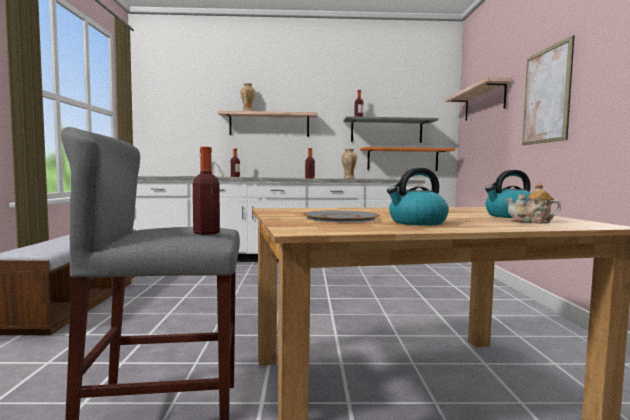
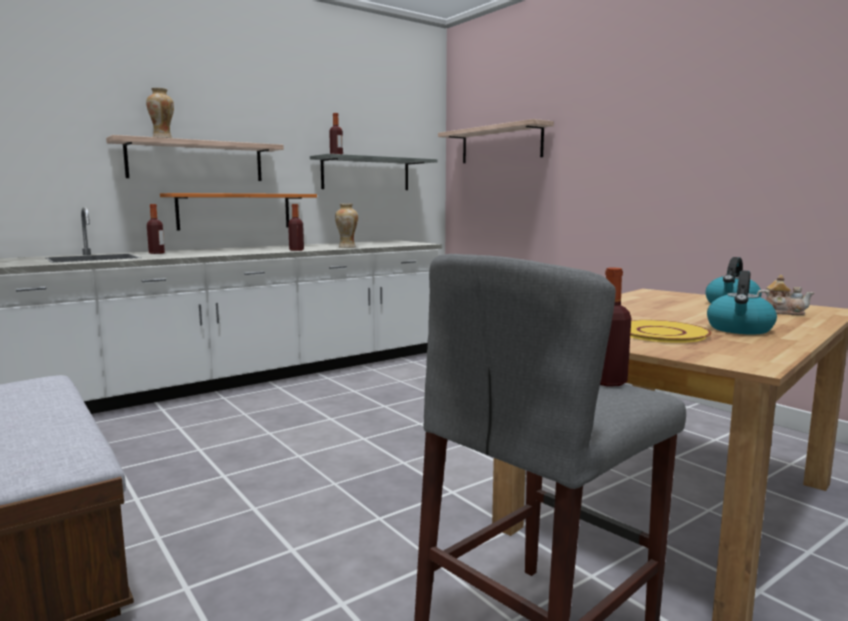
camera: 35 degrees left, 5 degrees up
(341, 218) = (661, 333): grey plate -> yellow plate
(402, 159) = (387, 214): orange shelf -> orange shelf (235, 211)
(531, 222) = (783, 312): teapot -> teapot turned 135 degrees counterclockwise
(546, 95) = (615, 151): picture -> none

